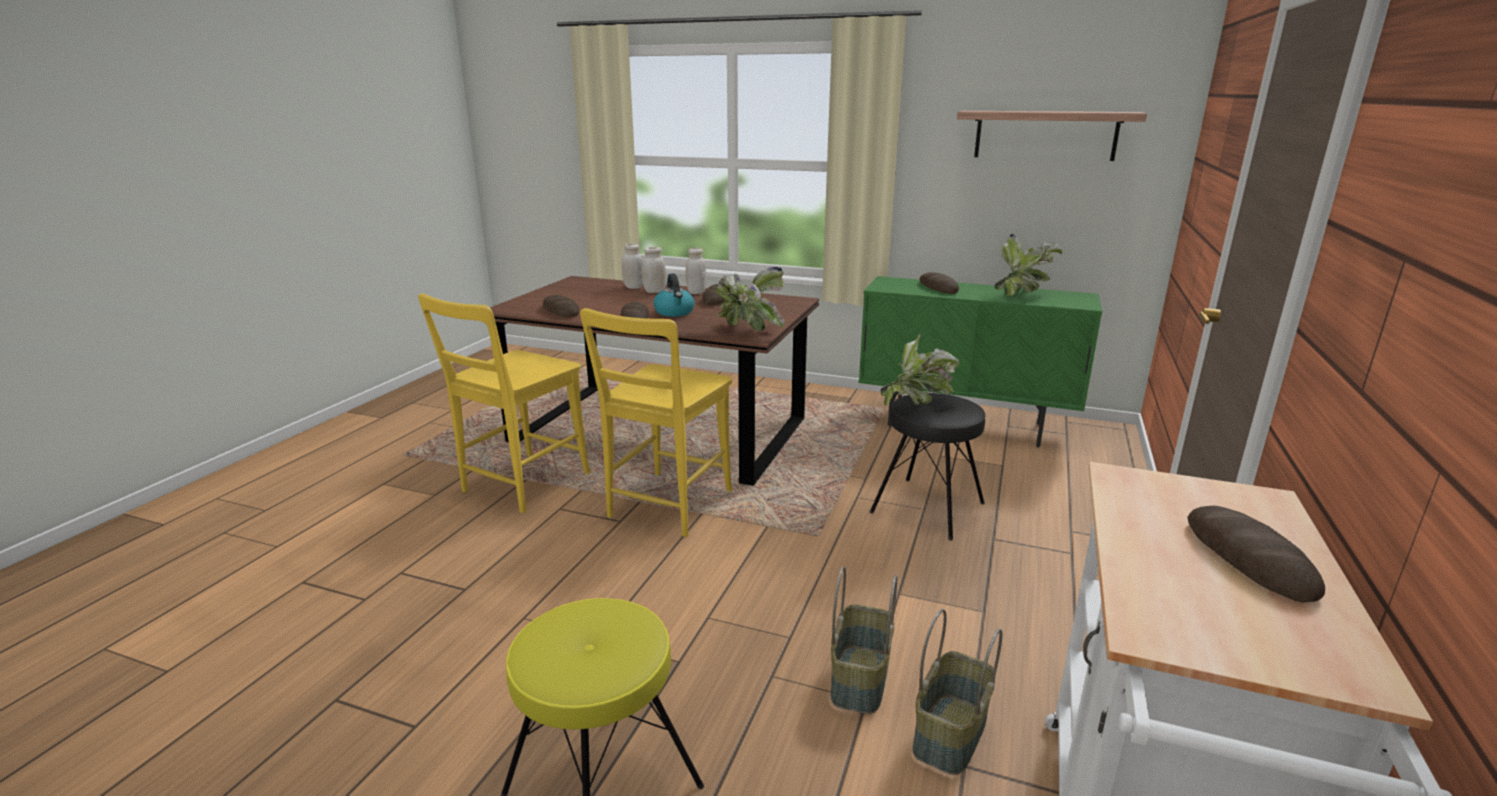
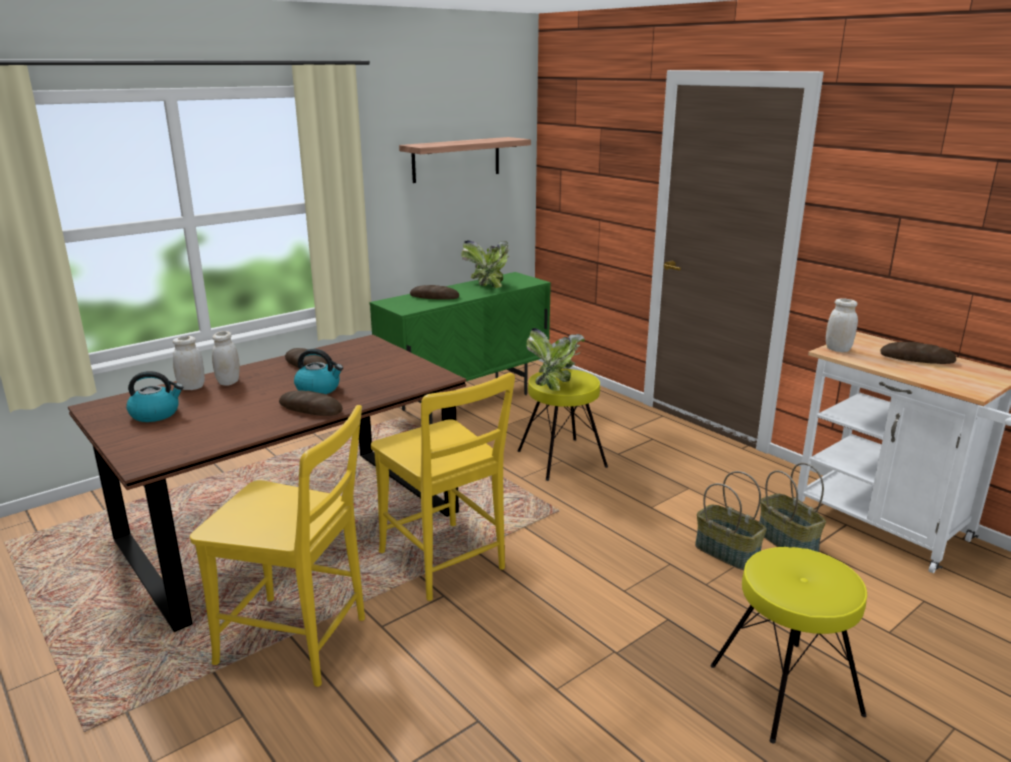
camera: 60 degrees left, 0 degrees up
(521, 485) = (300, 642): yellow chair -> yellow chair turned 45 degrees counterclockwise
(561, 311) = (215, 435): bread -> none
(580, 292) = (156, 414): none -> kettle
(696, 292) = (268, 367): white jar -> white jar (838, 349)
(748, 330) = (420, 376): potted plant -> none
(928, 507) = (562, 458): black stool -> yellow stool

